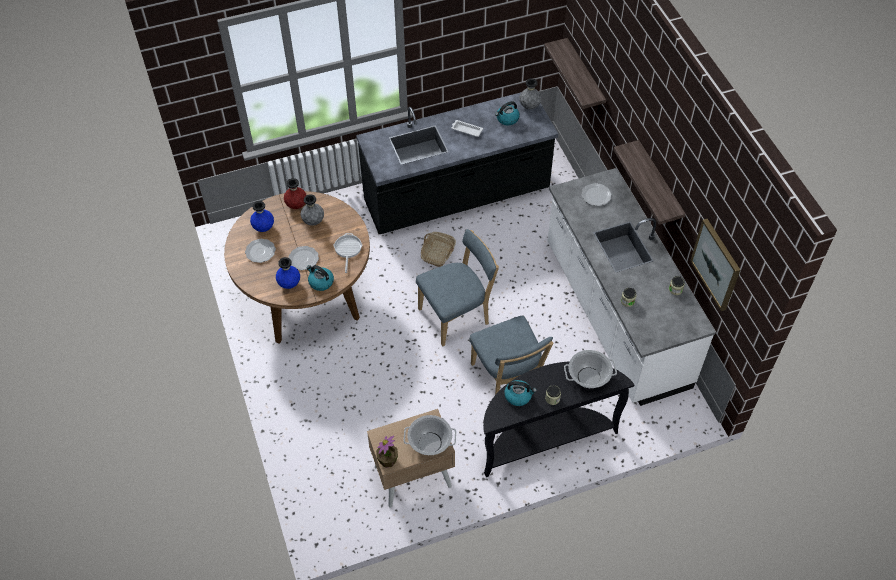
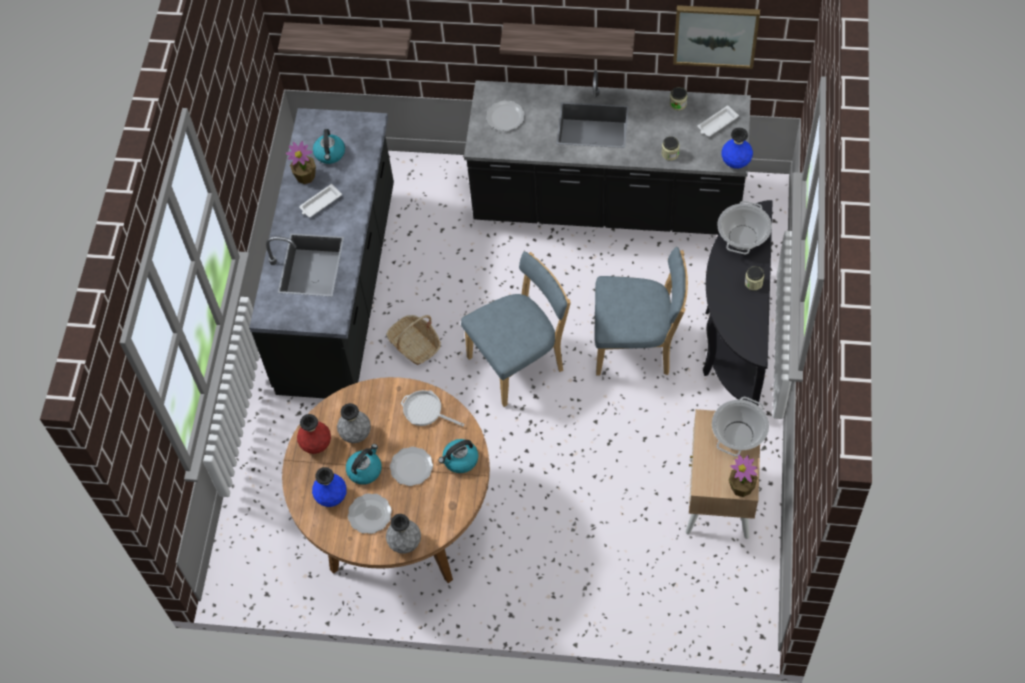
camera: 60 degrees left, 5 degrees up
(289, 284) = (443, 497): blue vase -> blue vase (735, 163)
(457, 315) = (520, 362): blue chair -> blue chair turned 60 degrees clockwise
(482, 114) = (305, 176): none -> potted plant
(518, 396) = (734, 314): kettle -> kettle (365, 470)
(529, 106) = (324, 123): grey vase -> grey vase (405, 543)
(615, 315) = (607, 204): white counter -> black counter
(674, 320) = (717, 124): none -> white tray

